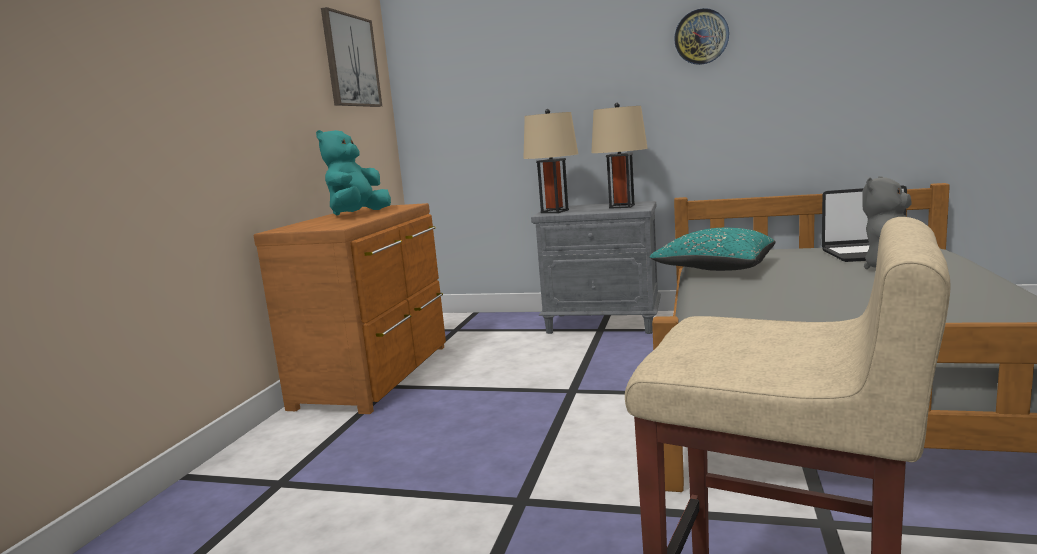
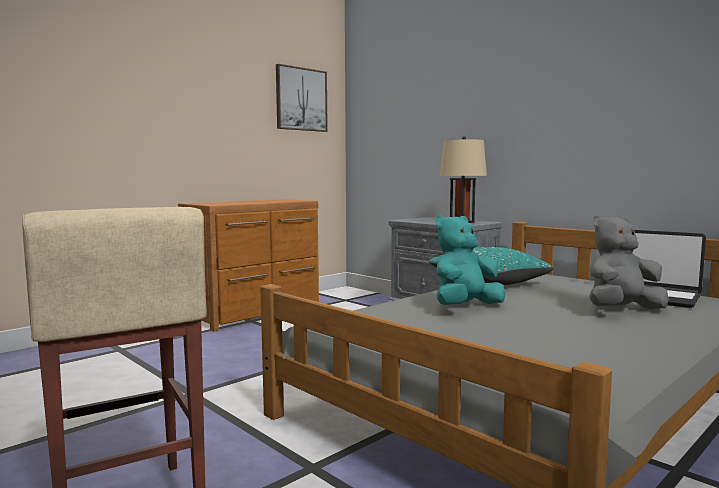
camera: 30 degrees right, 5 degrees down
(357, 214) = (259, 201): turquoise plush toy -> turquoise plush toy (465, 307)
(554, 211) = (412, 219): beige table lamp -> none
(701, 37) = (550, 82): wall clock -> none

